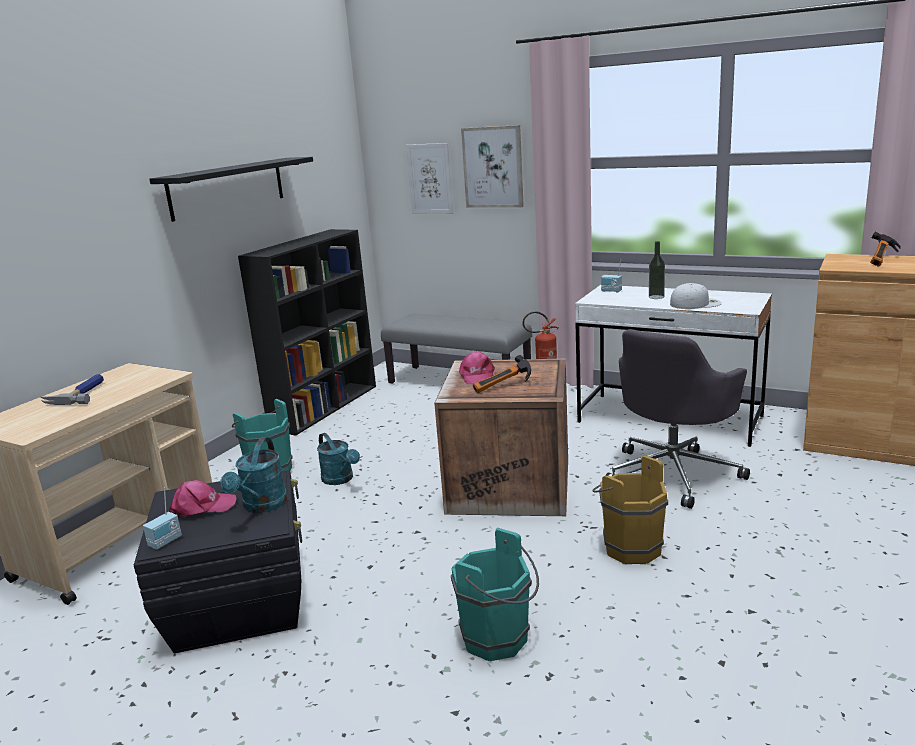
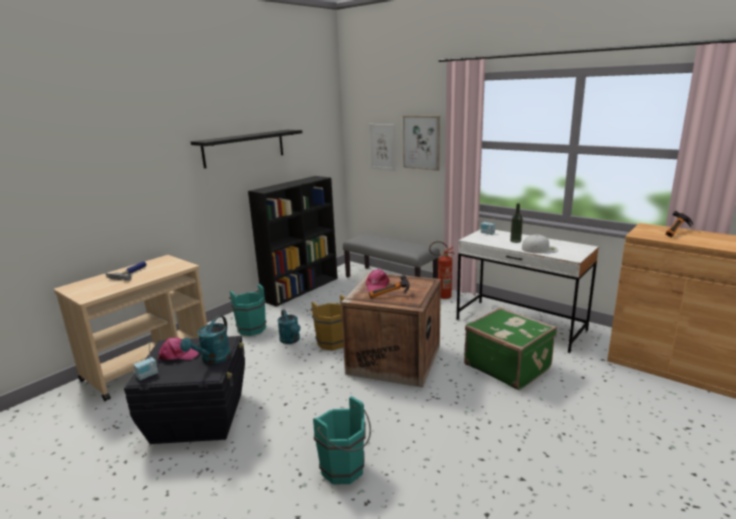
camera: 10 degrees right, 0 degrees up
(628, 547) = (455, 416): brown bucket -> brown bucket (331, 341)
(674, 473) = (507, 366): grey office chair -> green suitcase

